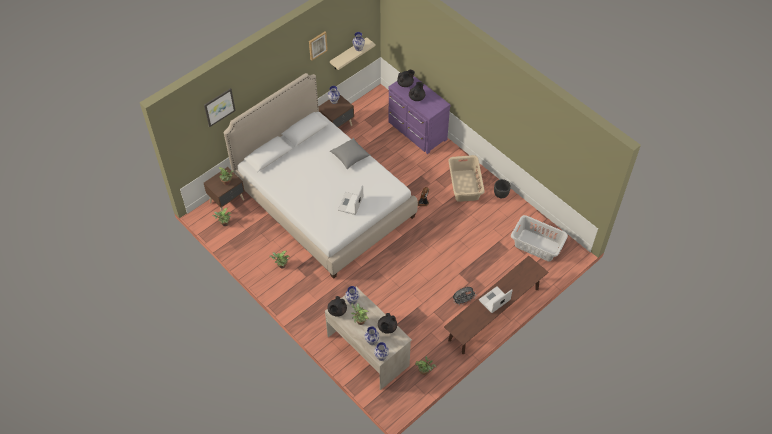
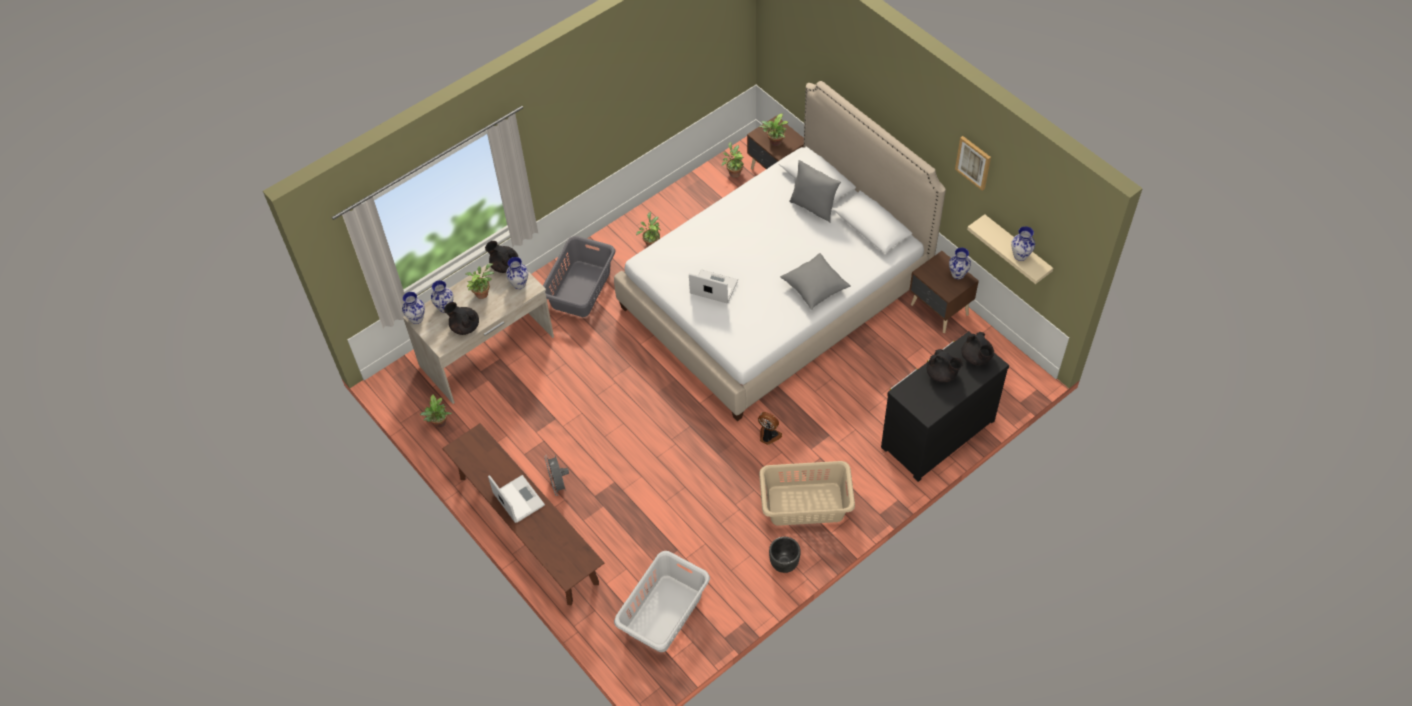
camera: 95 degrees right, 0 degrees up
(219, 107) = (822, 46): picture -> none
(289, 158) = (813, 207): none -> grey pillow
(317, 301) = (581, 289): none -> grey laundry basket
(416, 131) = (935, 432): purple dresser -> black dresser

